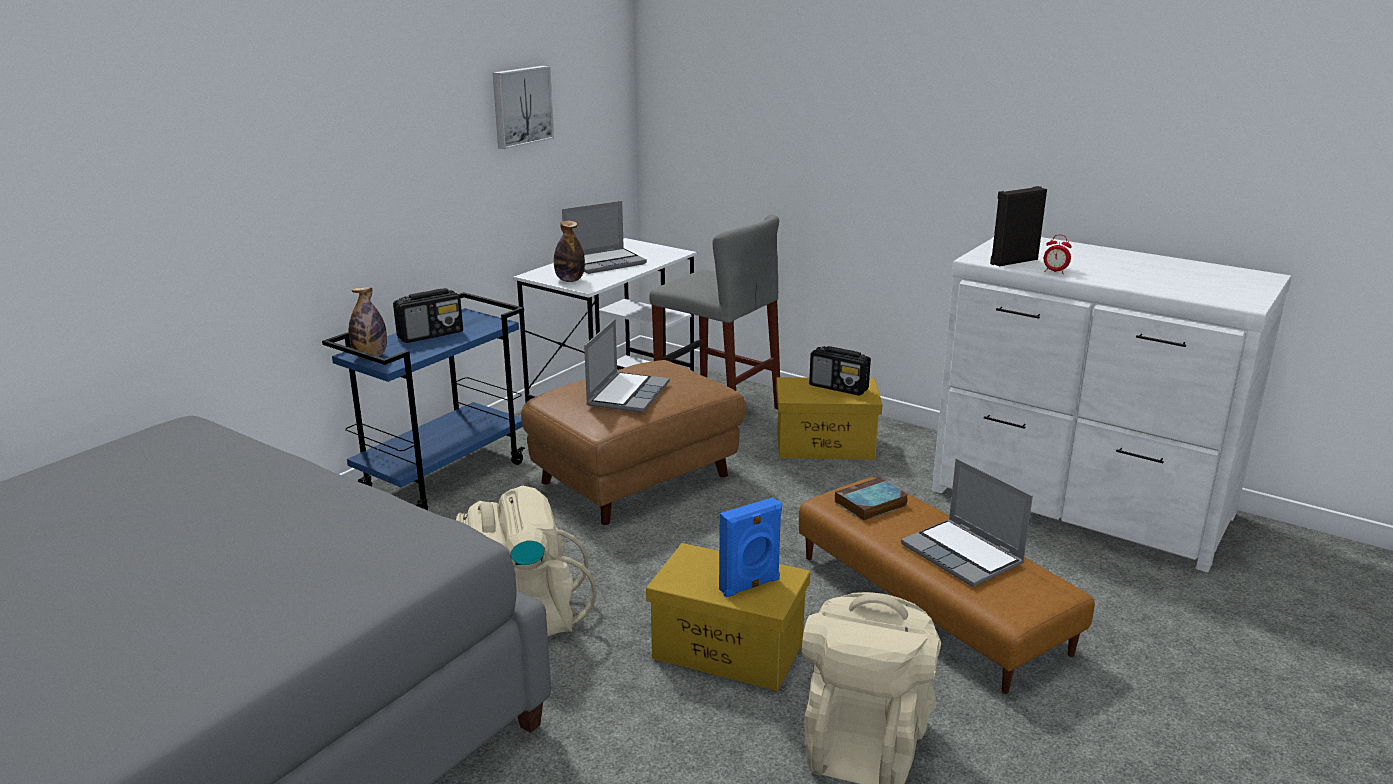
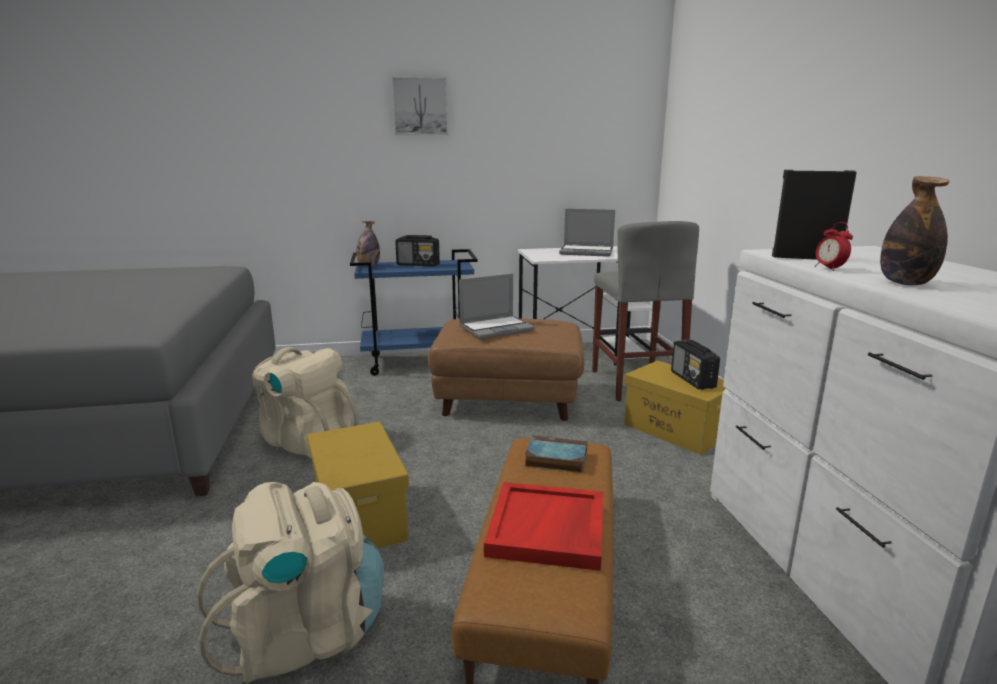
camera: 45 degrees right, 5 degrees down
(521, 106) = (540, 129): picture -> picture (420, 106)
(570, 280) = (541, 255): bottle -> bottle (905, 283)
(750, 586) = (353, 462): blue speaker -> none
(963, 555) = (548, 529): laptop -> red tray

